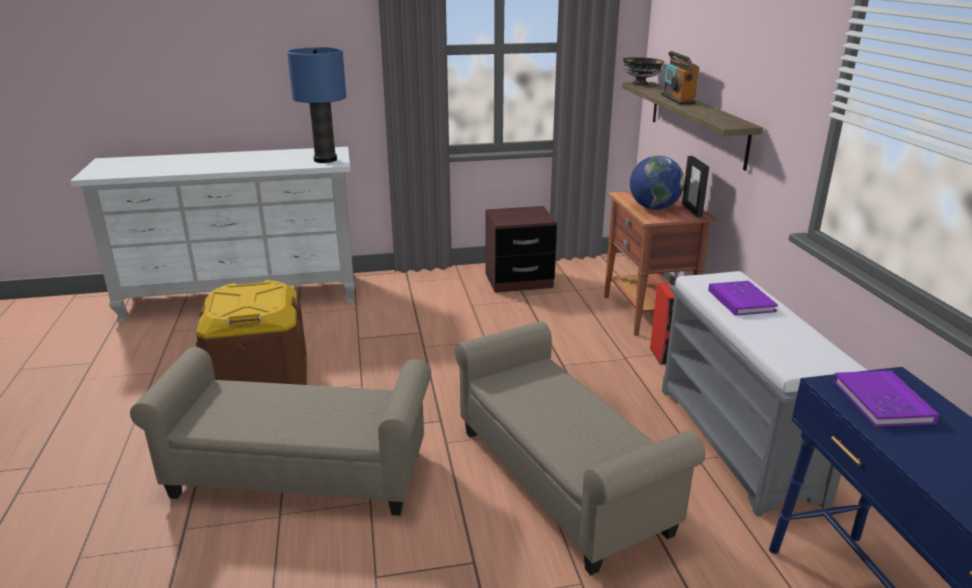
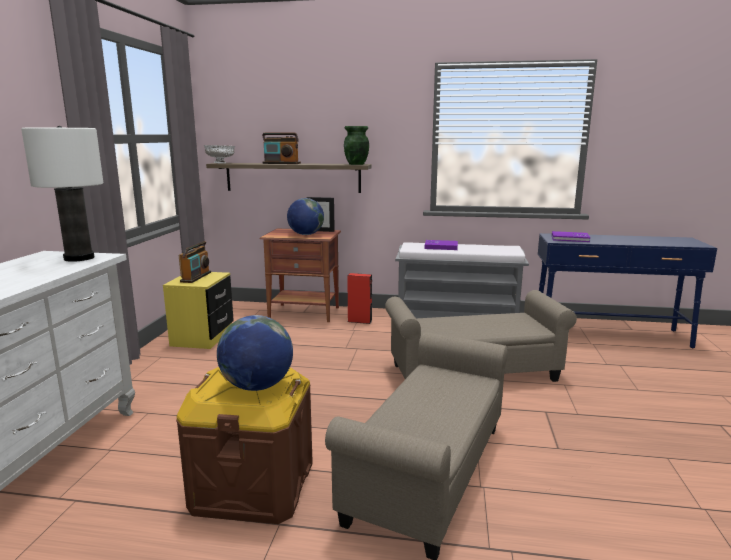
camera: 70 degrees left, 10 degrees down
(240, 303) = (257, 386): none -> globe
(325, 160) = (79, 258): blue table lamp -> white table lamp
(518, 281) = (202, 337): brown nightstand -> yellow nightstand
(522, 214) = (196, 277): none -> radio
(641, 84) = (220, 163): black bowl -> white bowl
(732, 123) = (356, 164): none -> green vase

